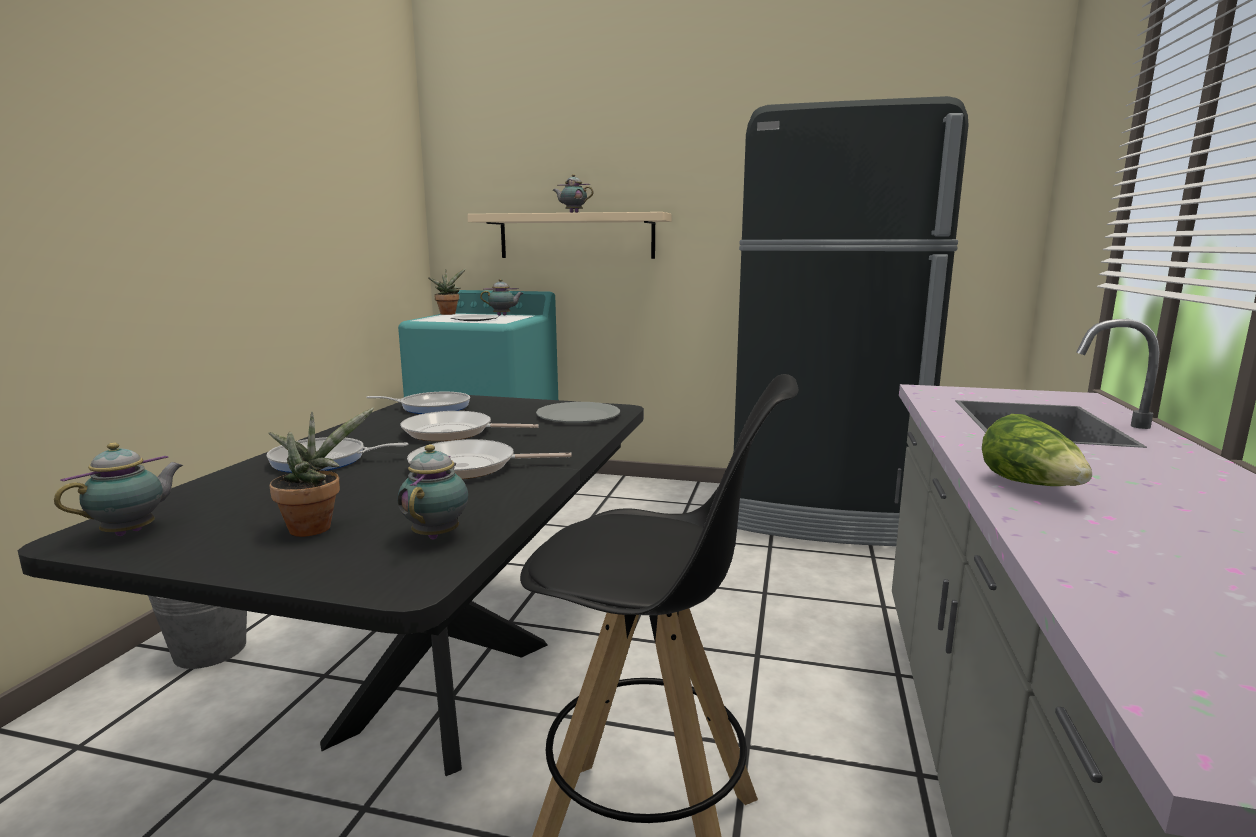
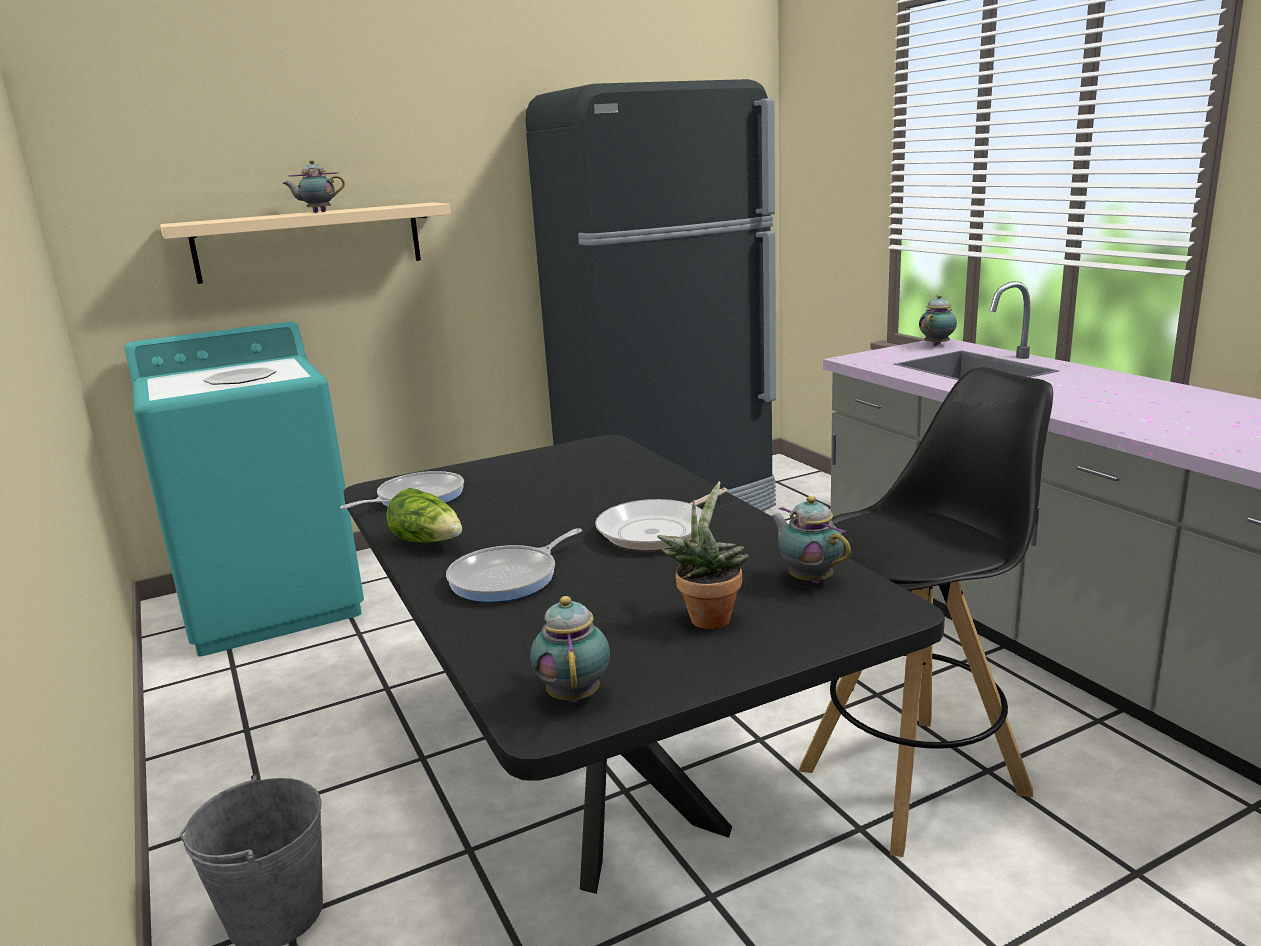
camera: 40 degrees left, 5 degrees up
(448, 313) = (155, 379): potted plant -> none
(453, 432) = (535, 511): frying pan -> none
(503, 315) = (251, 366): teapot -> teapot (937, 345)
(578, 415) = (592, 459): grey plate -> none
(1031, 486) = (1083, 410): lettuce -> lettuce (429, 542)

